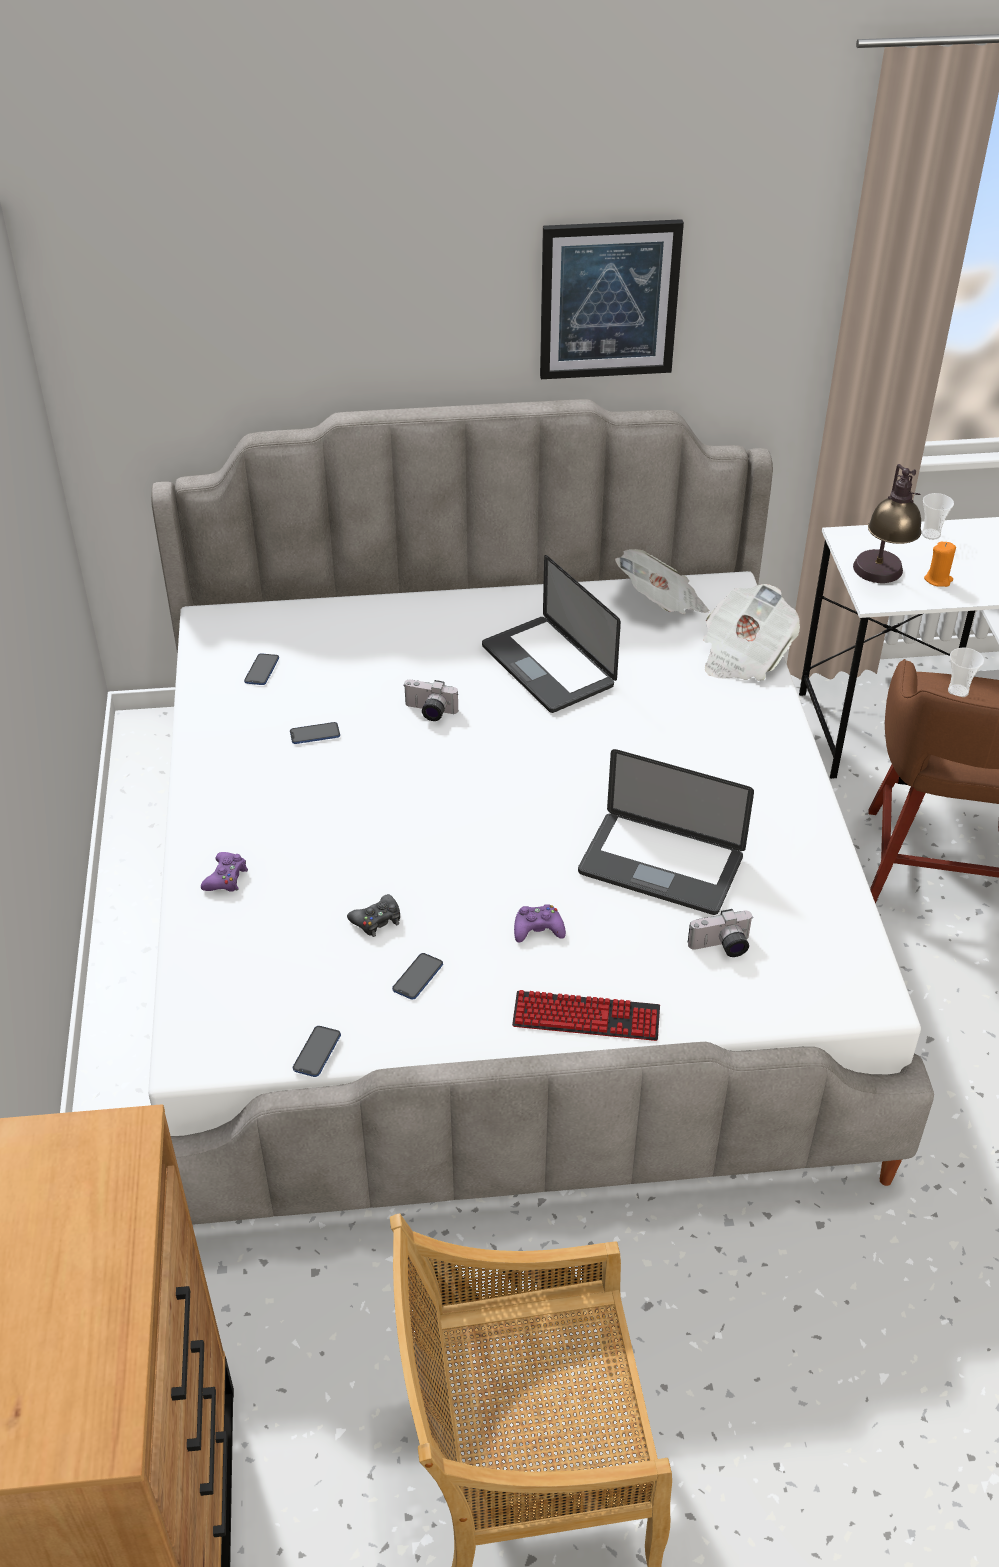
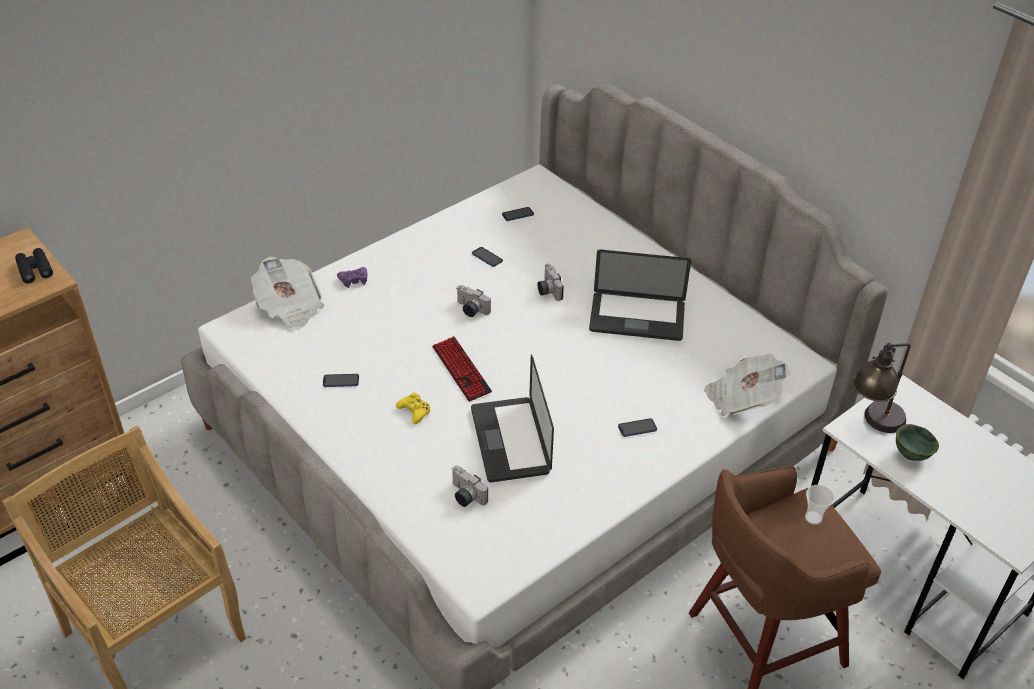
camera: 55 degrees right, 0 degrees up
(72, 1149) = (35, 269): none -> black binoculars
(317, 1052) = (261, 368): phone -> phone (637, 428)
(377, 920) = (369, 347): black game controller -> none
(399, 794) = (470, 310): none -> camera
(538, 929) = (414, 411): purple game controller -> yellow game controller
(548, 666) = (637, 318): laptop -> laptop turned 105 degrees counterclockwise
(586, 1017) = (363, 460): keyboard -> keyboard (461, 370)
(608, 299) = (816, 115): picture -> none
(661, 604) = (751, 340): newspaper -> newspaper (290, 307)
(931, 534) = (961, 431): cup -> none
(938, 580) = (910, 454): orange candle -> green bowl

